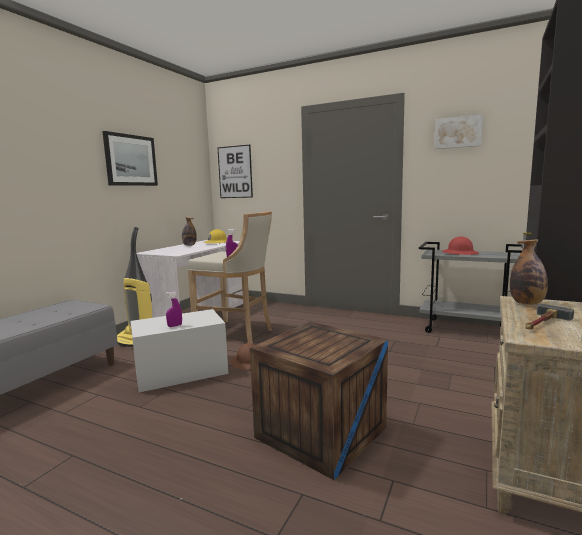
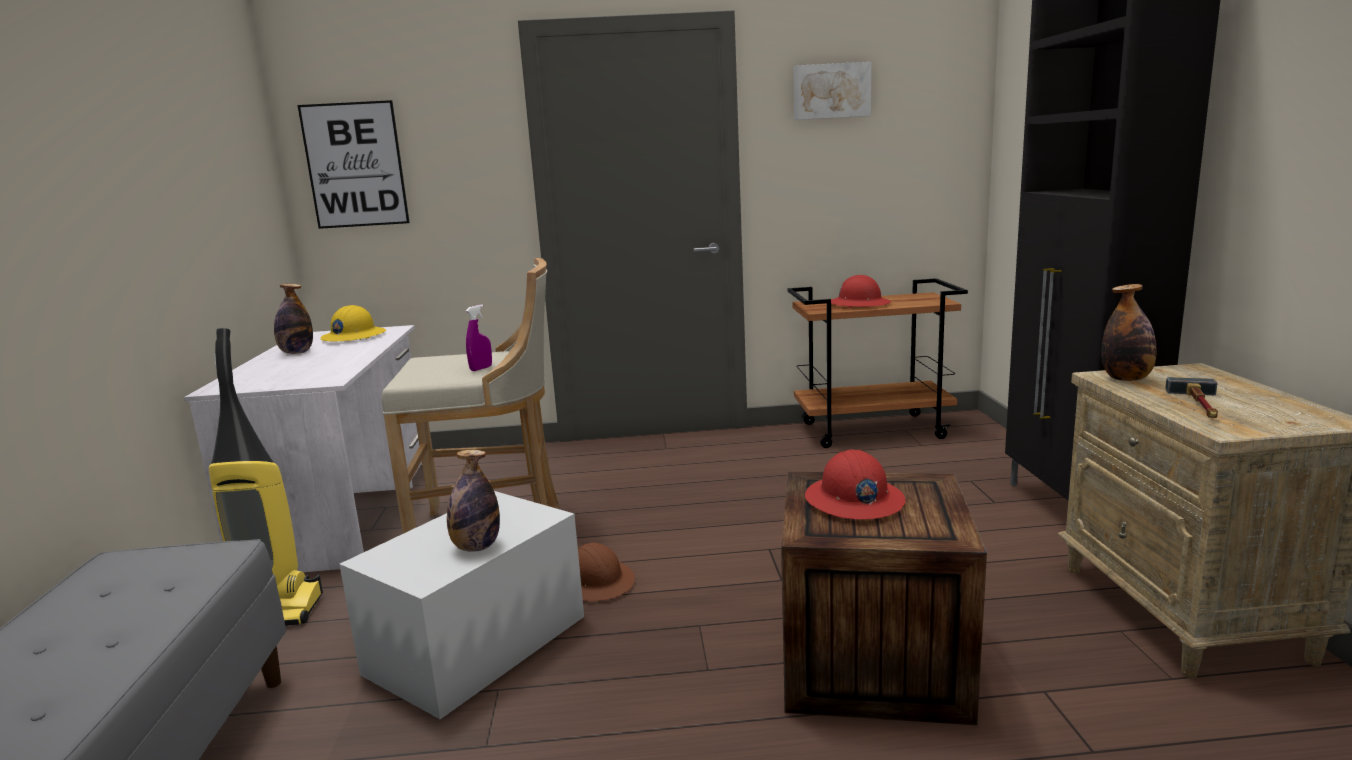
camera: 30 degrees left, 5 degrees up
(131, 160) = (142, 150): picture -> none
(175, 326) = (476, 547): purple spray bottle -> bottle
(314, 338) = (853, 501): none -> red hard hat
(467, 330) = (873, 430): grey cart -> brown cart

